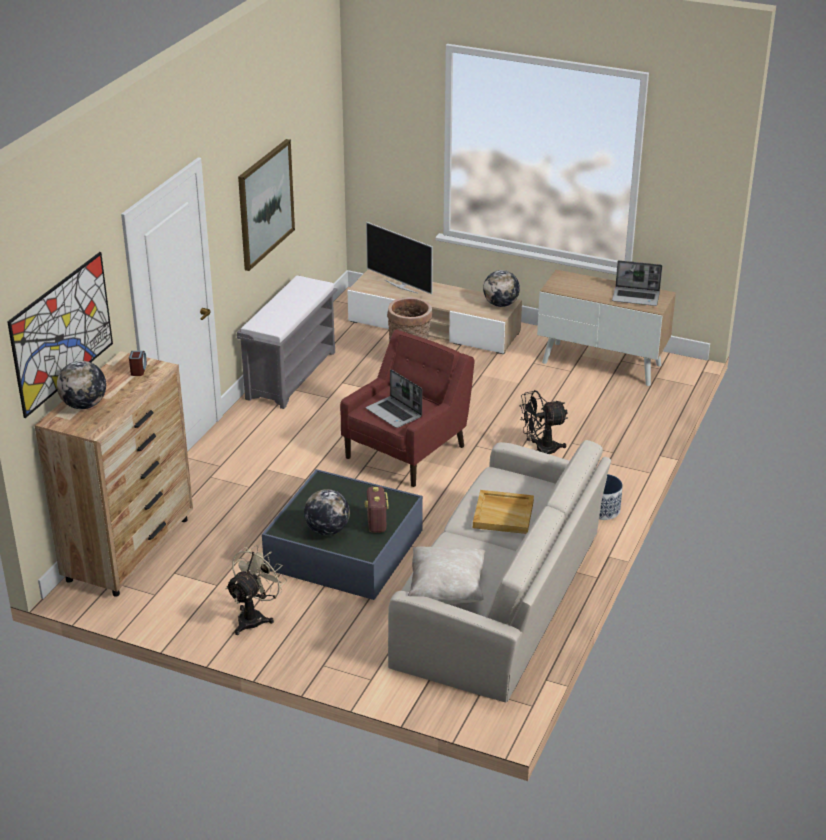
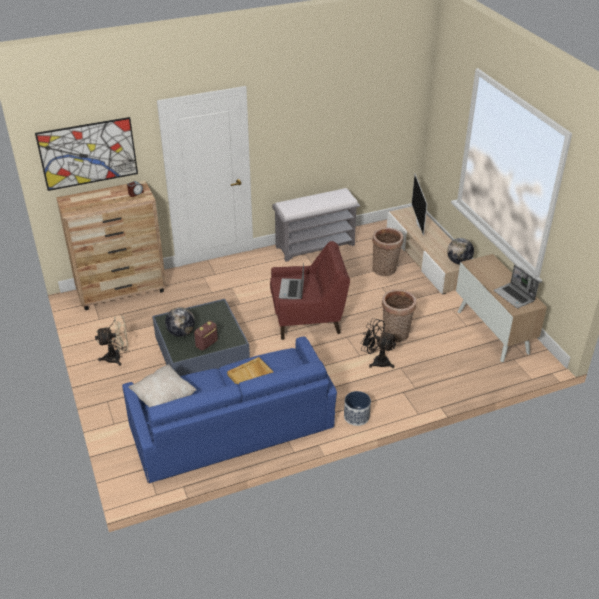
camera: 45 degrees right, 5 degrees up
(84, 405) = (88, 198): globe -> none
(265, 204) = (320, 134): picture -> none
(501, 597) = (231, 427): beige sofa -> blue sofa
(520, 417) = (395, 335): none -> basket

